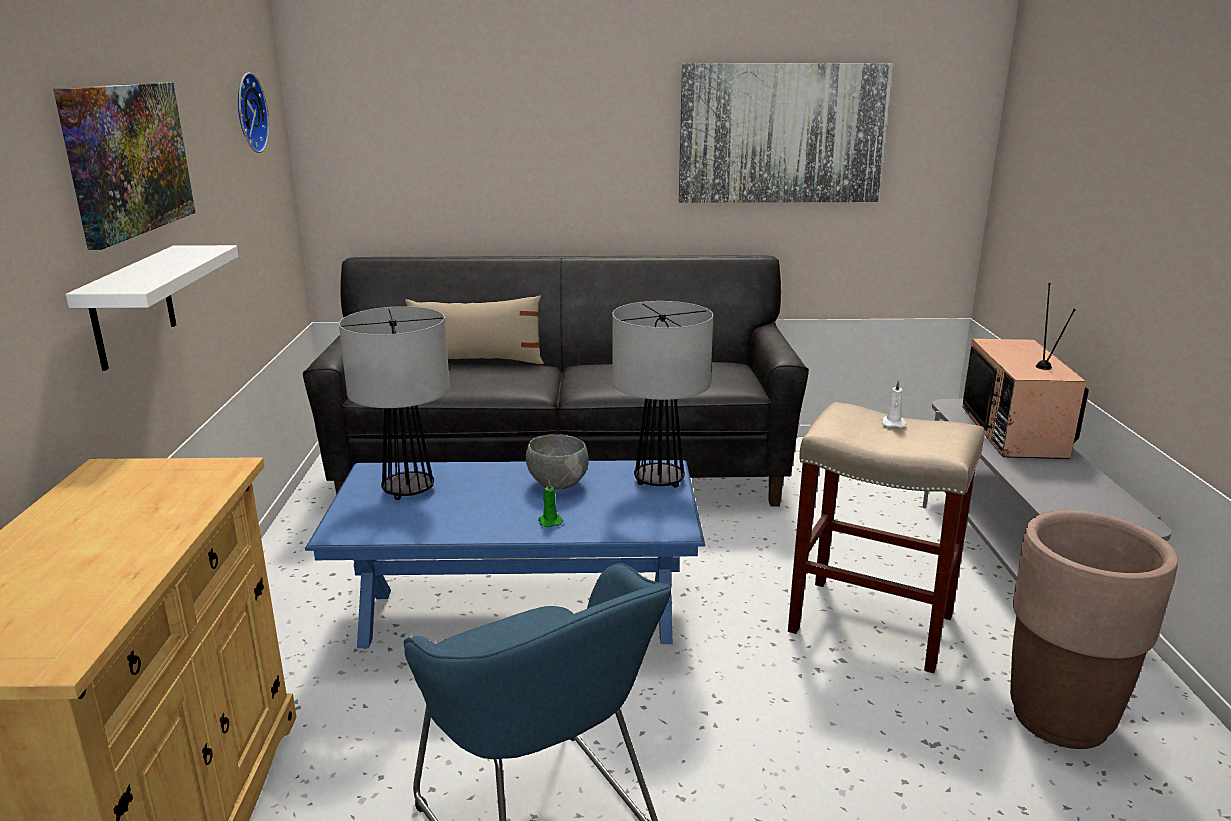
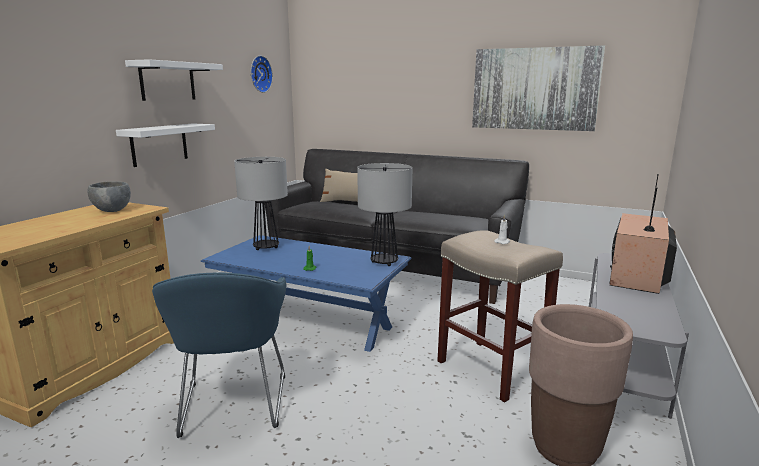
camera: 25 degrees right, 5 degrees down
(127, 159) = (167, 81): picture -> white shelf
(557, 485) = (333, 256): grey bowl -> grey bowl (112, 210)

